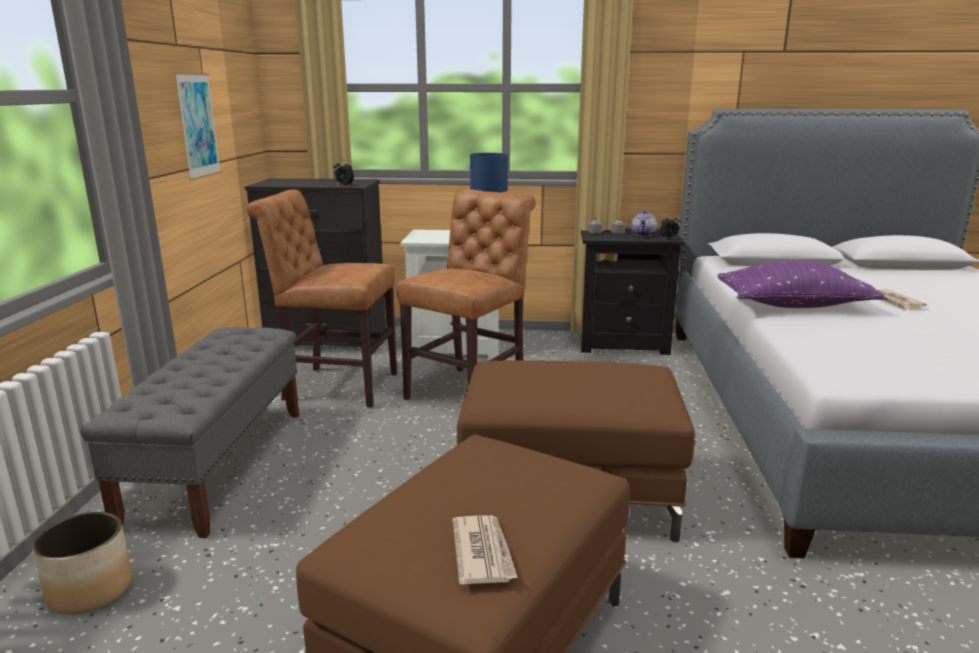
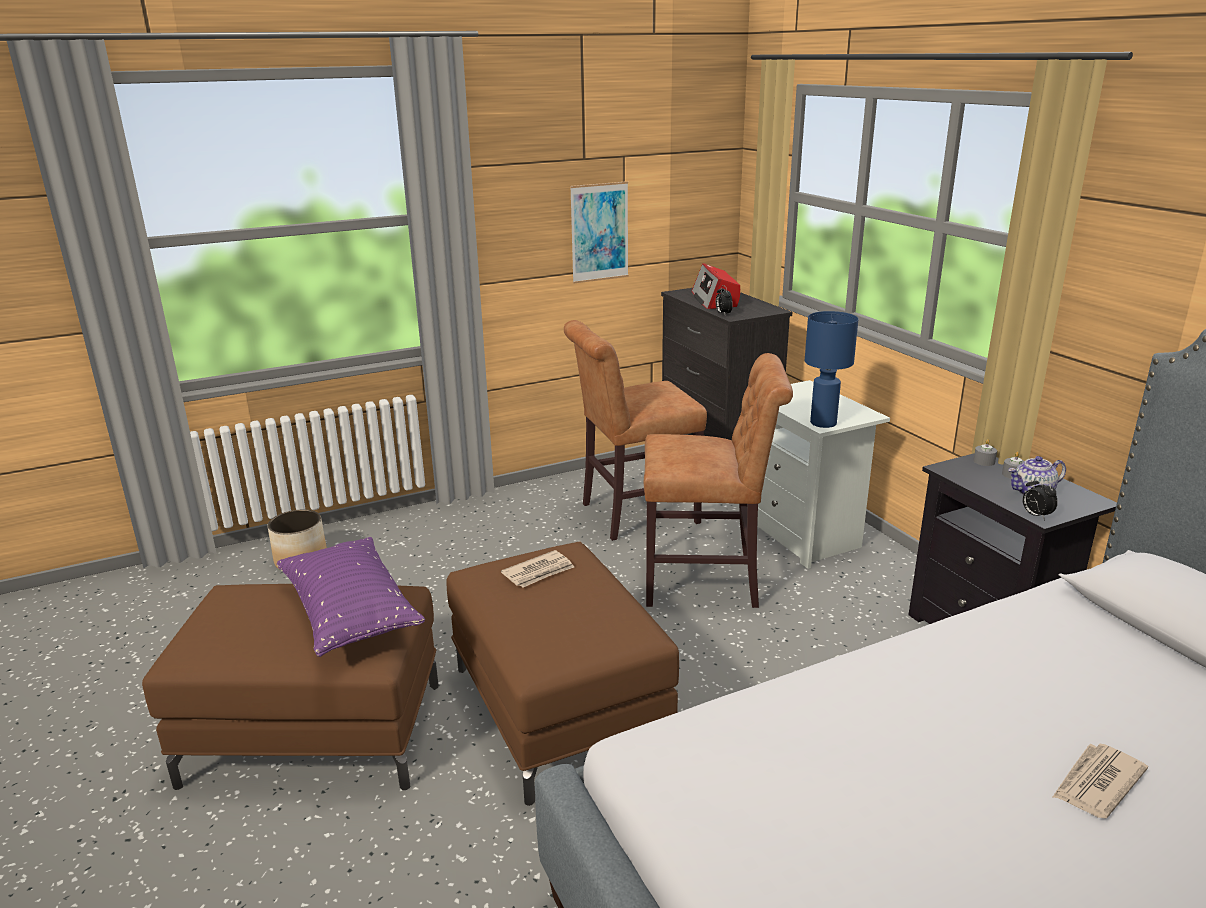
camera: 60 degrees right, 5 degrees up
(218, 464) = (463, 529): grey bench -> none
(305, 183) = (715, 300): none -> radio
(335, 386) = (633, 514): brown chair -> brown chair turned 90 degrees counterclockwise
(483, 552) = (231, 639): newspaper -> newspaper (539, 572)
(793, 305) = (926, 681): purple pillow -> purple pillow (350, 613)

